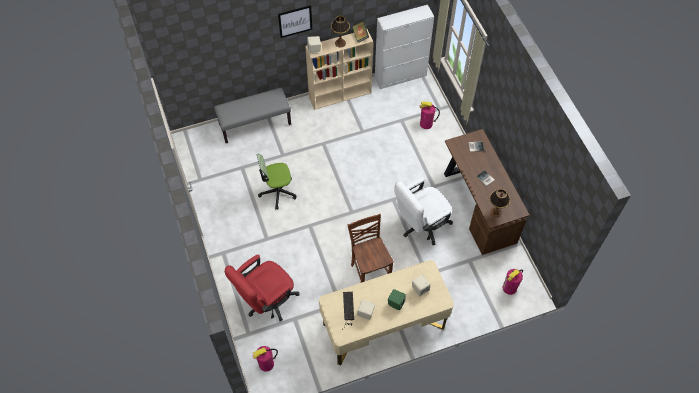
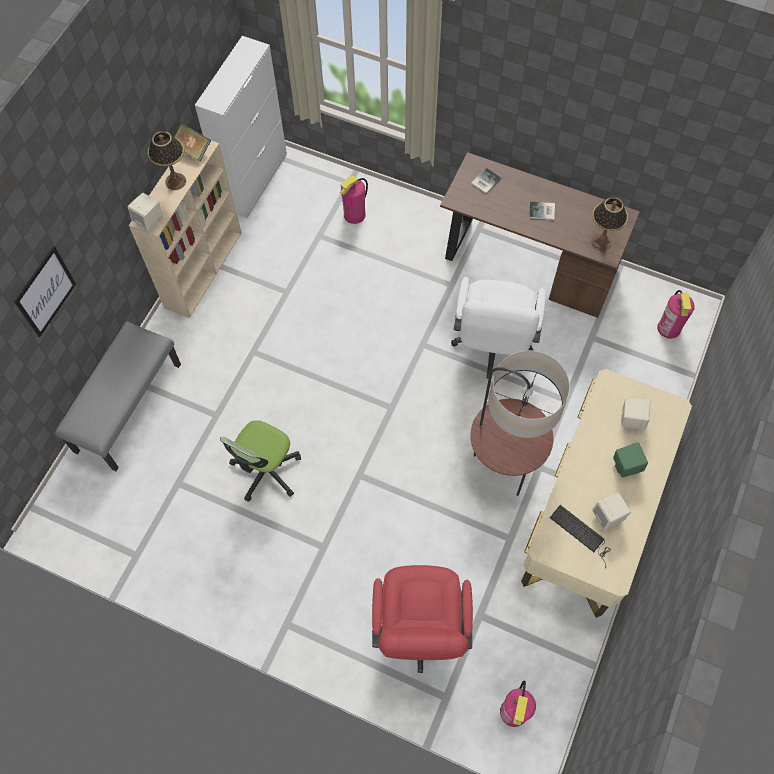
camera: 45 degrees left, 5 degrees up
(295, 21) = (96, 193): picture -> picture (45, 292)
(369, 274) = (503, 466): brown chair -> floor lamp

